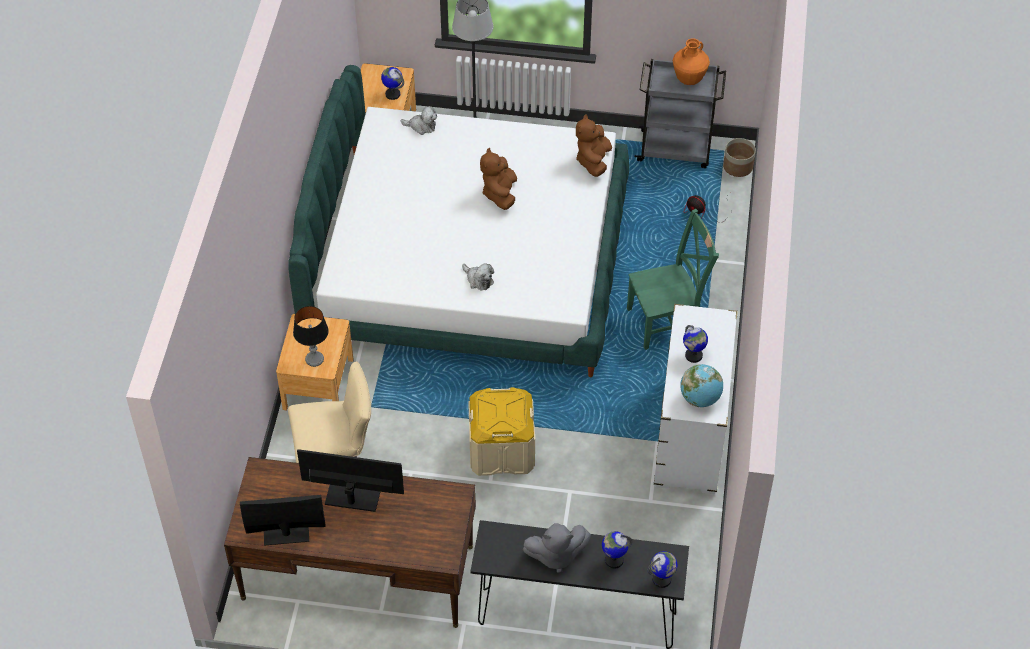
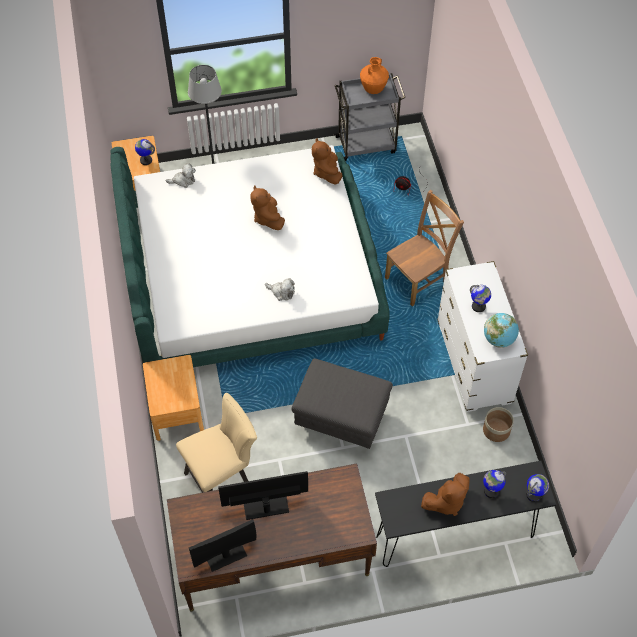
camera: 20 degrees left, 5 degrees up
(314, 359) = (177, 395): table lamp -> none
(501, 450) = (340, 419): beige storage box -> grey ottoman
(555, 555) = (446, 502): grey plush toy -> brown plush toy
(667, 322) = (419, 279): green chair -> brown chair
(738, 167) = (417, 145): planter -> planter (496, 430)

